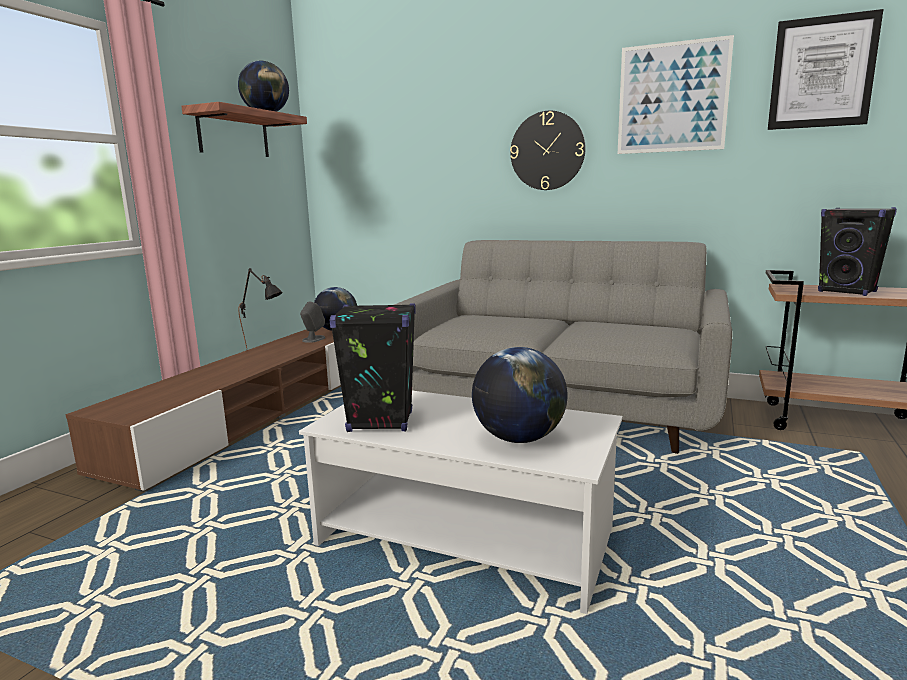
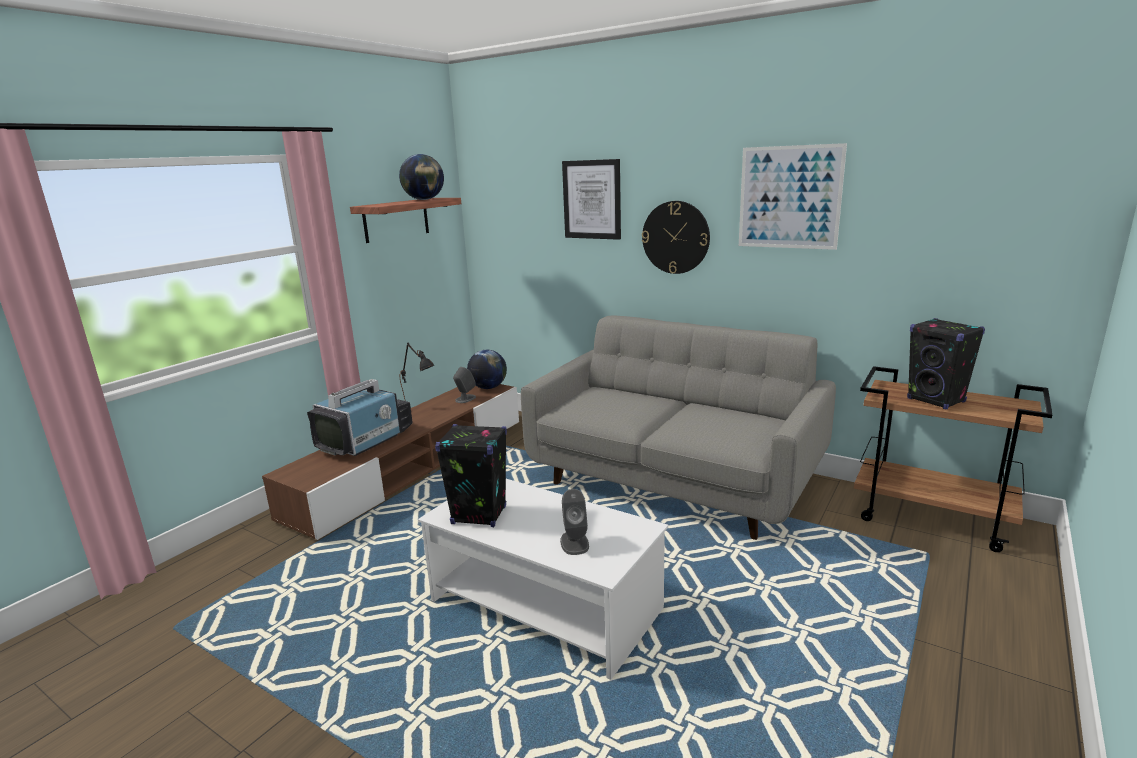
camera: 10 degrees right, 5 degrees up
(202, 376) = (366, 441): none -> television
(519, 439) = (574, 542): globe -> grey speaker
(822, 73) = (929, 185): picture -> picture (592, 199)

